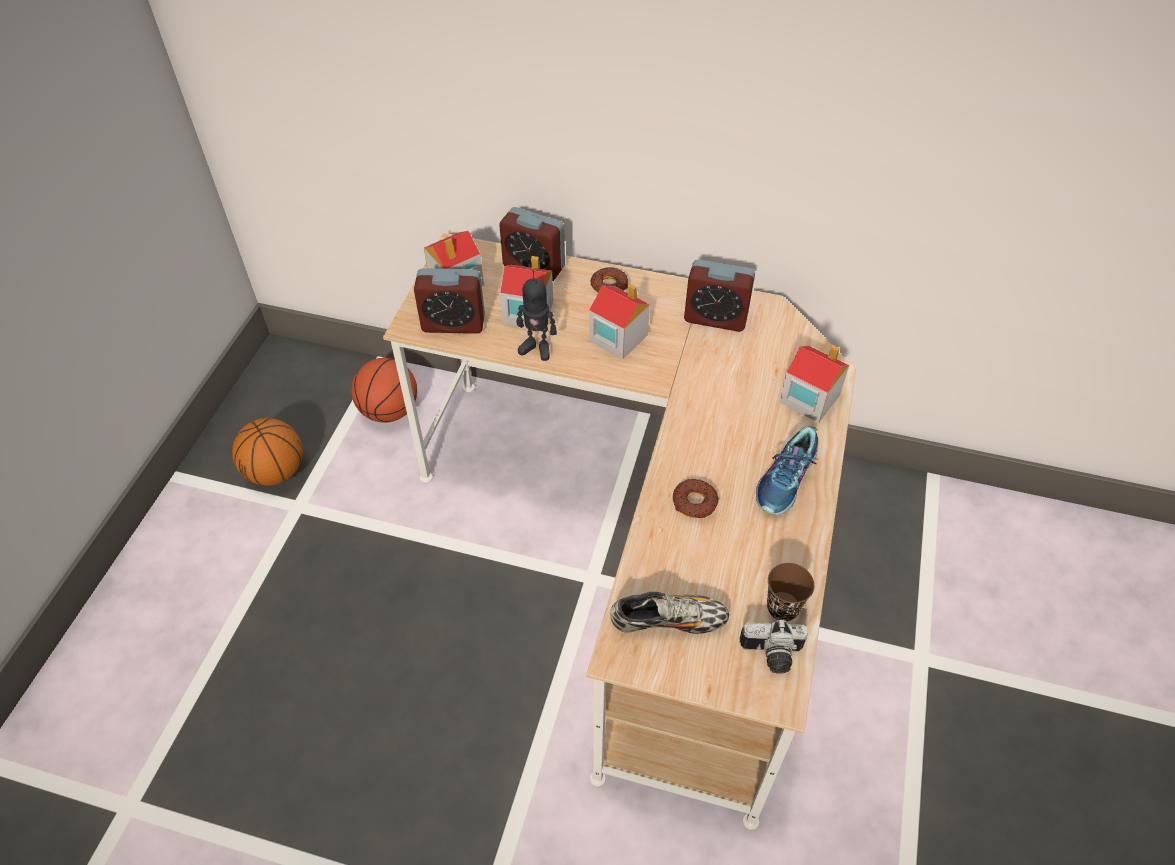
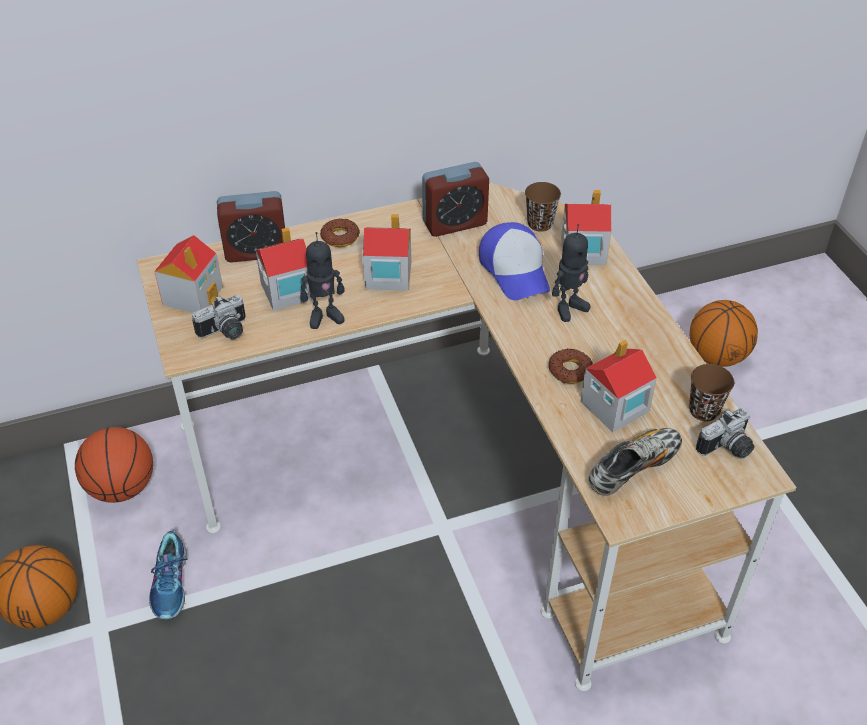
camera: 35 degrees left, 5 degrees down
(453, 323) = (225, 332): alarm clock -> camera
(703, 556) = (614, 406): none -> toy house
(730, 386) = (515, 270): none -> cap
(746, 445) = (569, 308): none -> toy robot
(787, 480) = (622, 318): shoe -> shoe (171, 583)
(792, 354) = (540, 224): none -> brown cup
(966, 568) = (717, 356): none -> basketball

